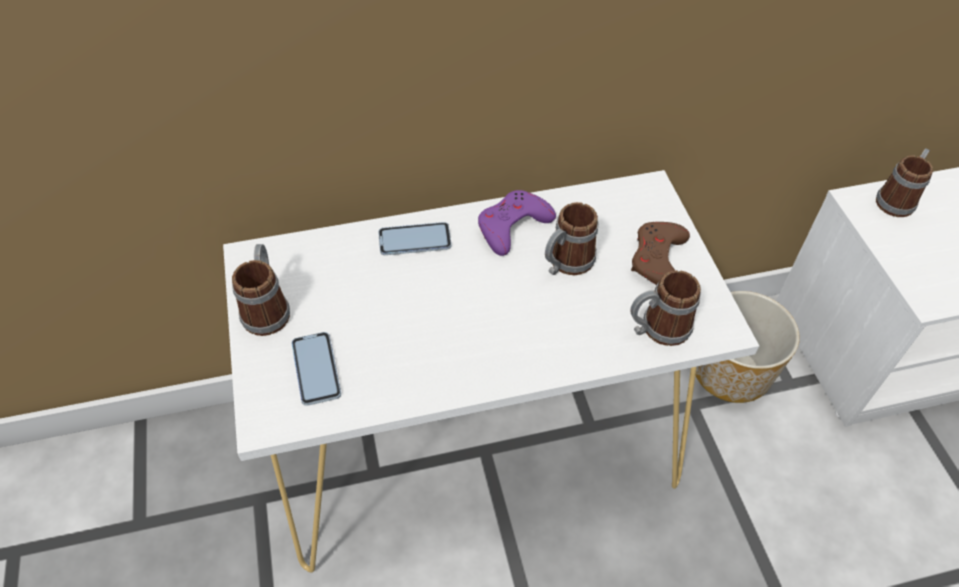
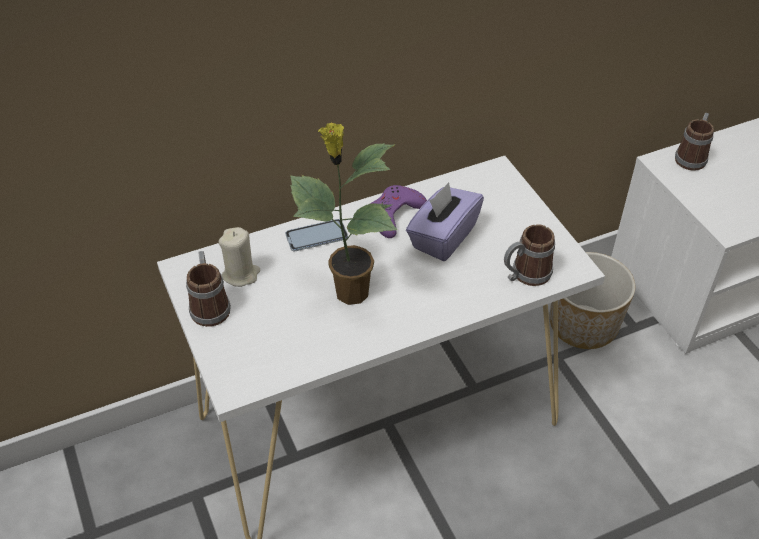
camera: 10 degrees left, 5 degrees down
(314, 275) = (241, 274): none -> beige candle
(316, 369) = (263, 344): phone -> none
(435, 317) = (349, 292): none -> potted plant
(565, 264) = (443, 237): mug -> purple tissue box
(658, 260) = (515, 224): brown game controller -> none

